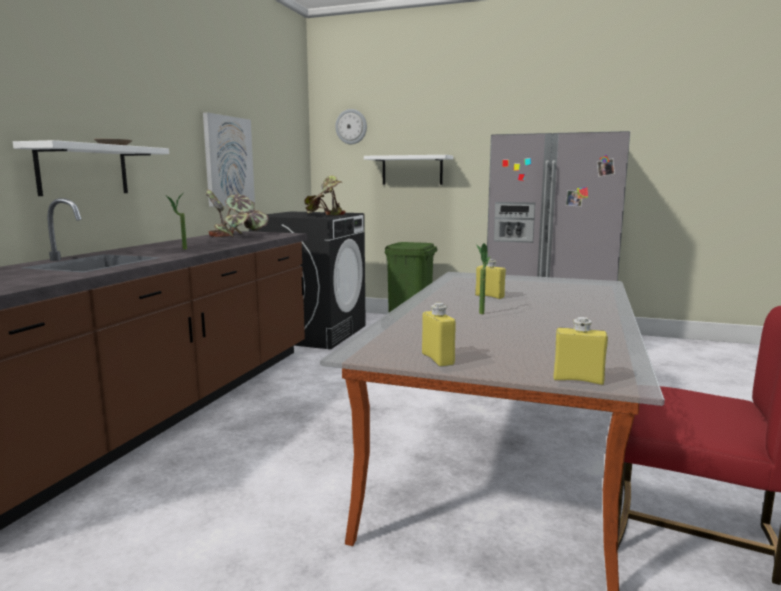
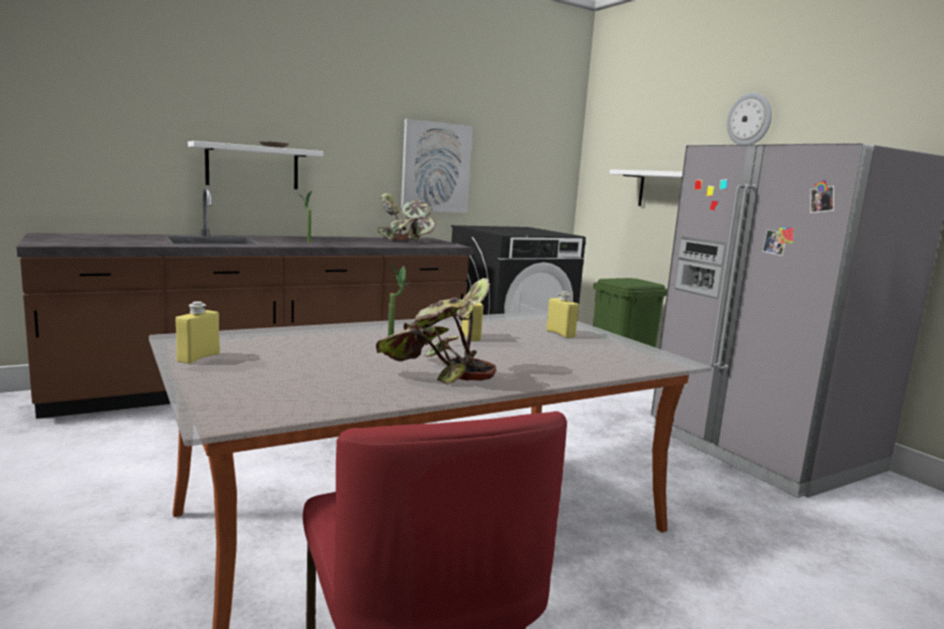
camera: 40 degrees right, 0 degrees up
(324, 215) = (525, 232): potted plant -> potted plant (437, 372)
(351, 126) = (618, 135): wall clock -> wall clock (749, 119)
(578, 380) = (202, 403): yellow bottle -> yellow bottle (560, 334)

